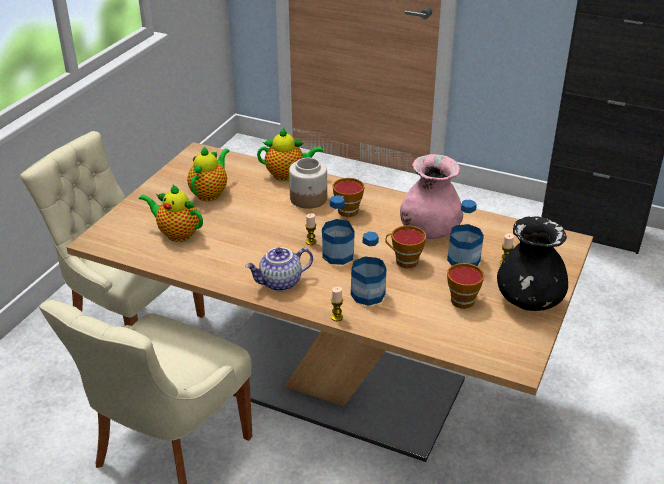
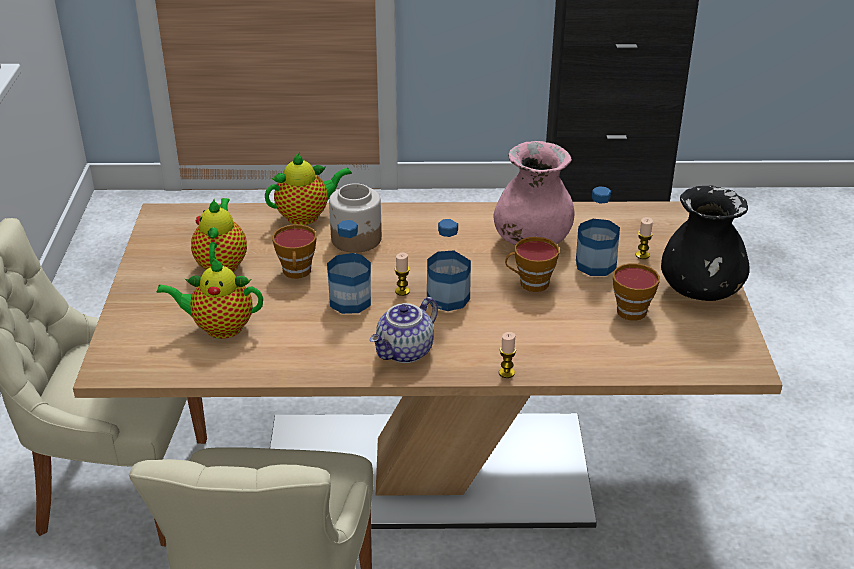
camera: 25 degrees left, 0 degrees up
(347, 212) = (418, 244): cup -> cup (297, 272)
(367, 294) = (520, 335): bottle -> bottle (350, 301)

